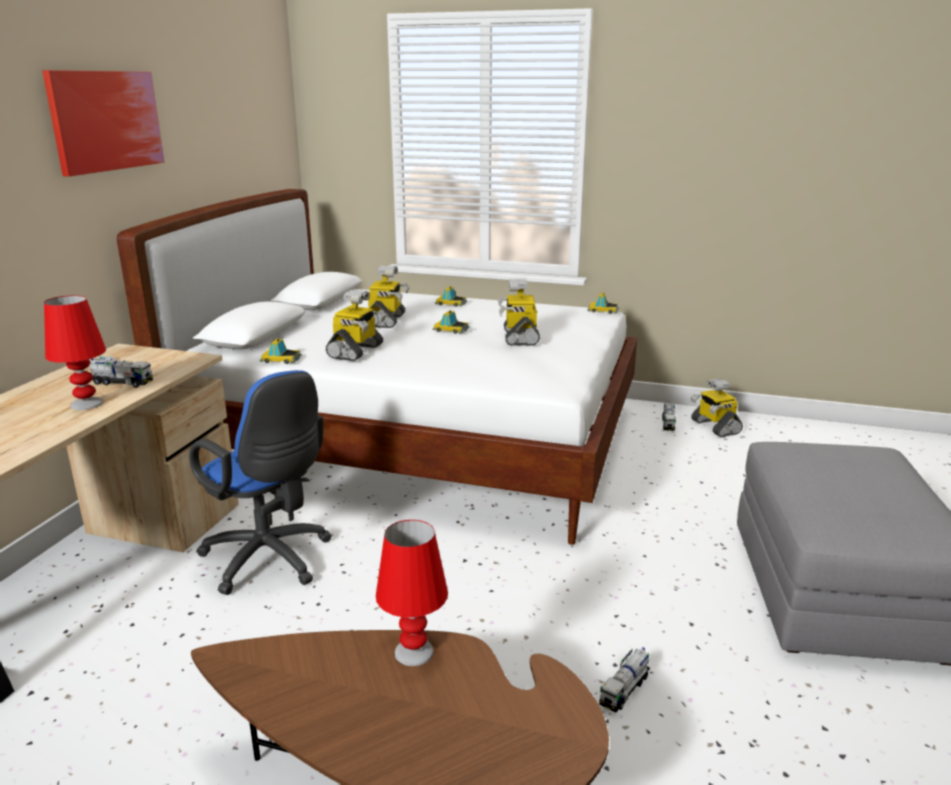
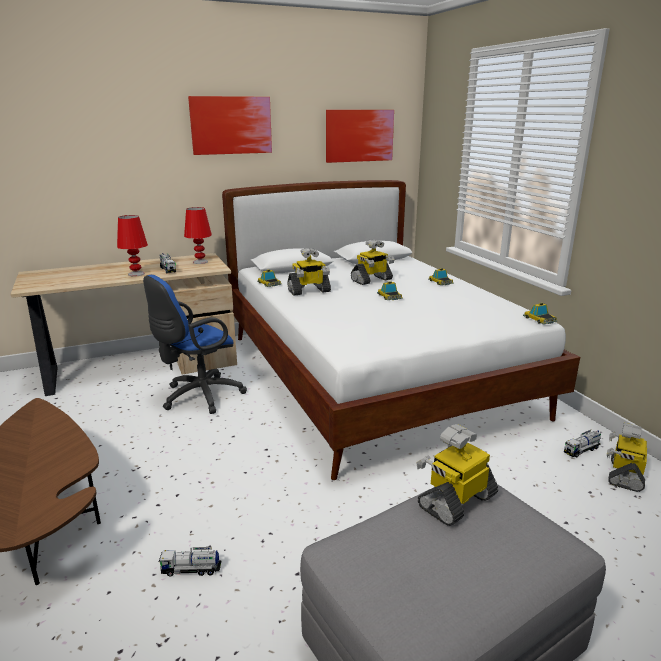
camera: 50 degrees right, 0 degrees up
(245, 129) = (359, 135): none -> picture
(271, 561) = (198, 397): blue office chair -> blue office chair turned 45 degrees clockwise
(414, 652) = (70, 450): red table lamp -> red table lamp (200, 262)
(519, 337) = (418, 315): toy robot -> toy robot (456, 501)

